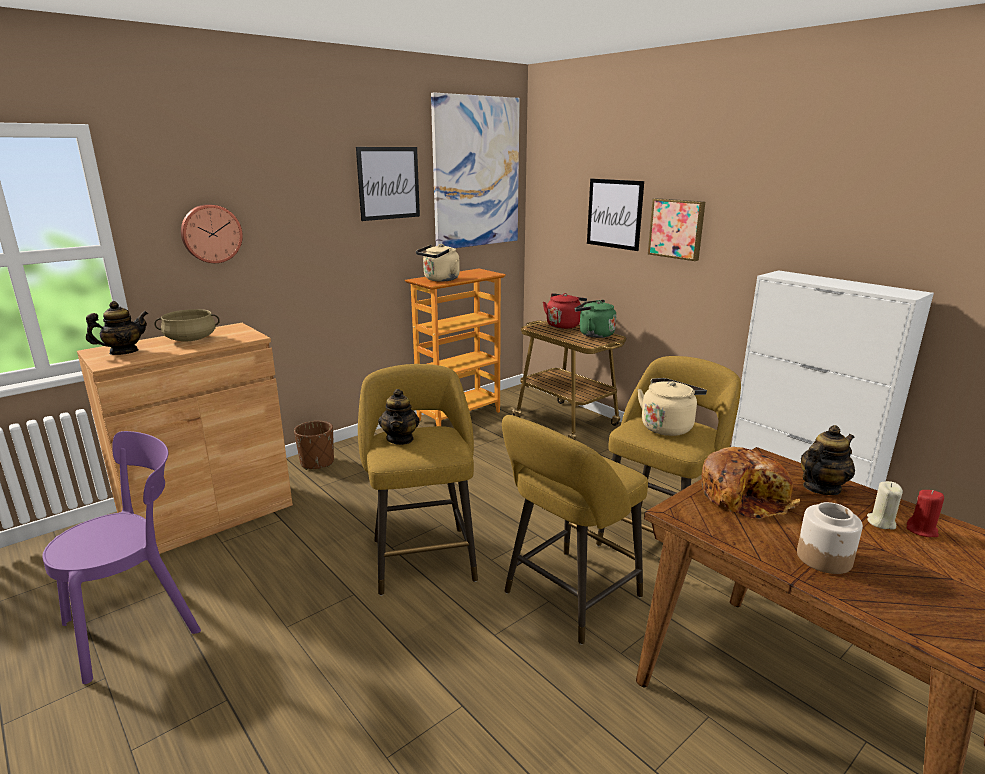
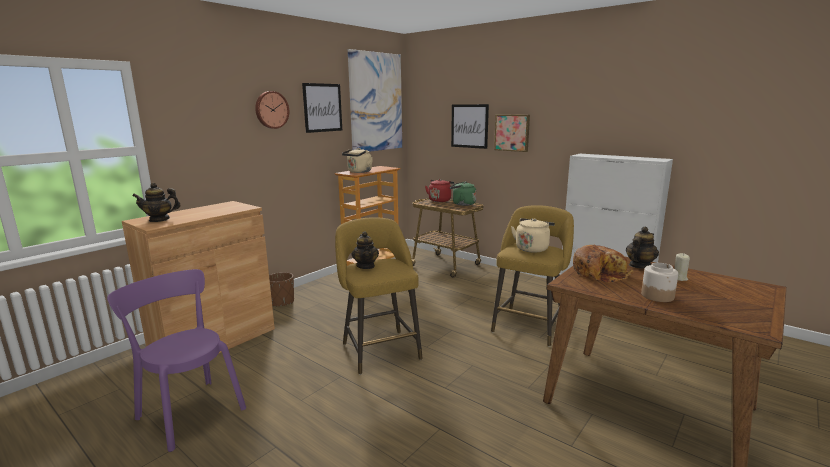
camera: 10 degrees left, 5 degrees down
(123, 352) = (159, 219): teapot -> teapot turned 150 degrees counterclockwise
(139, 624) = (189, 411): purple chair -> purple chair turned 90 degrees counterclockwise
(190, 339) = (204, 211): beige cooking pot -> none
(211, 233) = (209, 139): wall clock -> wall clock (271, 110)
(567, 598) = (484, 362): yellow stool -> none
(922, 530) = (701, 280): red candle -> none

